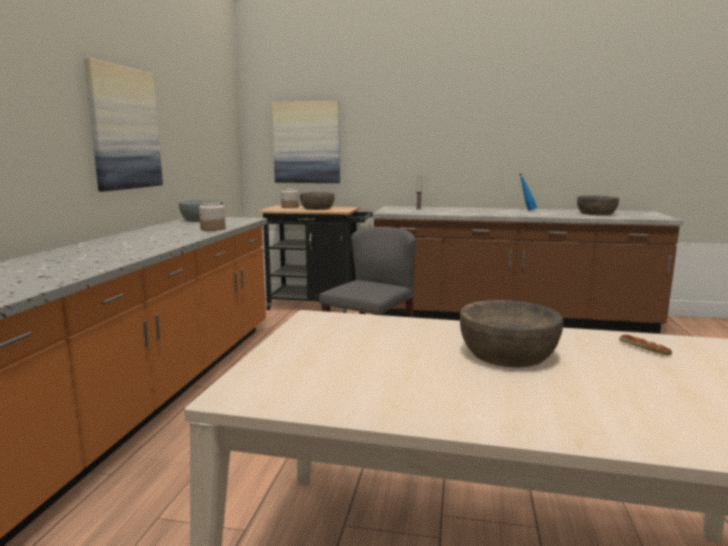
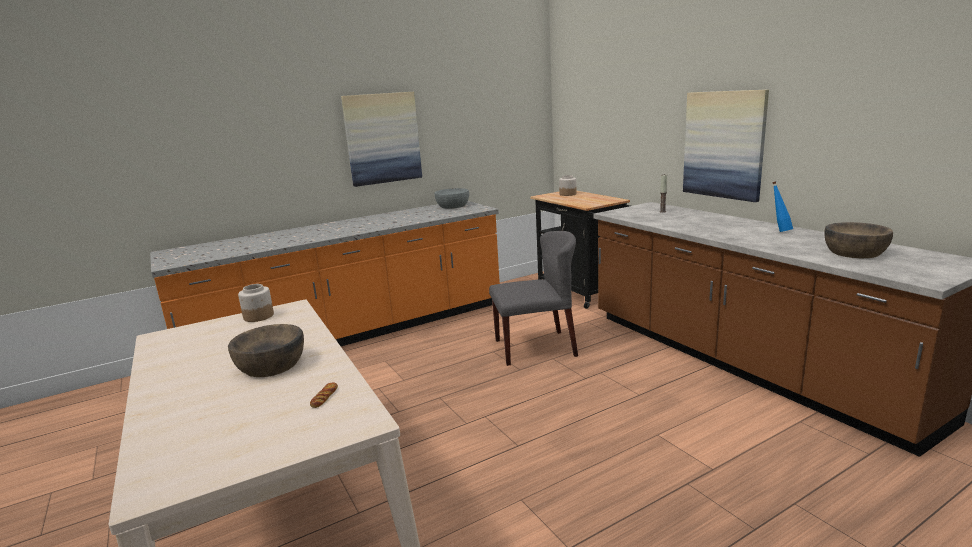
camera: 50 degrees right, 5 degrees up
(213, 229) = (423, 218): jar -> jar (258, 316)
(306, 142) = (594, 129): picture -> picture (724, 144)
(317, 208) = (582, 198): brown bowl -> none

